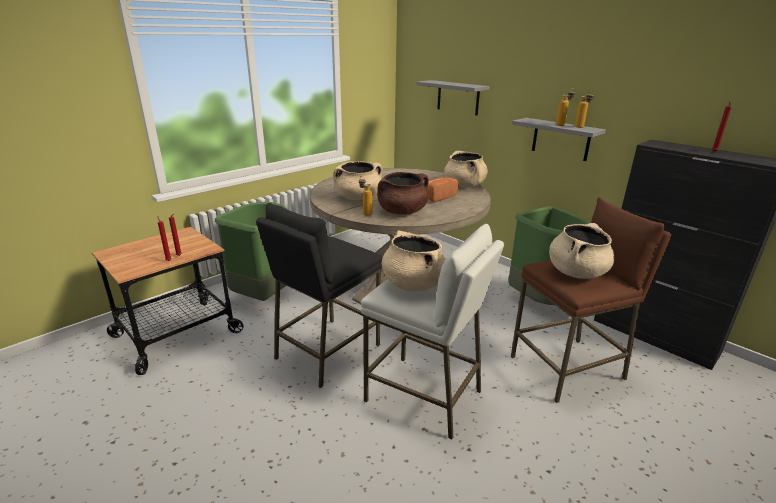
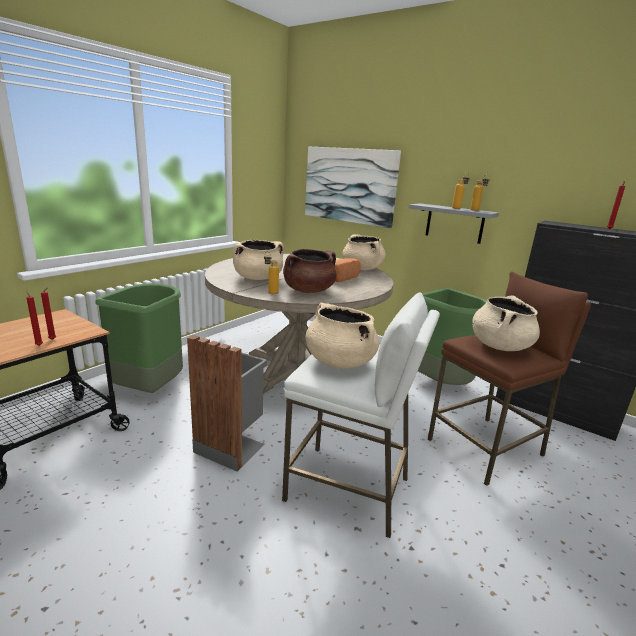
camera: 10 degrees left, 5 degrees down
(327, 351) = (231, 446): black stool -> grey trash can
(458, 97) = (349, 185): grey shelf -> picture

